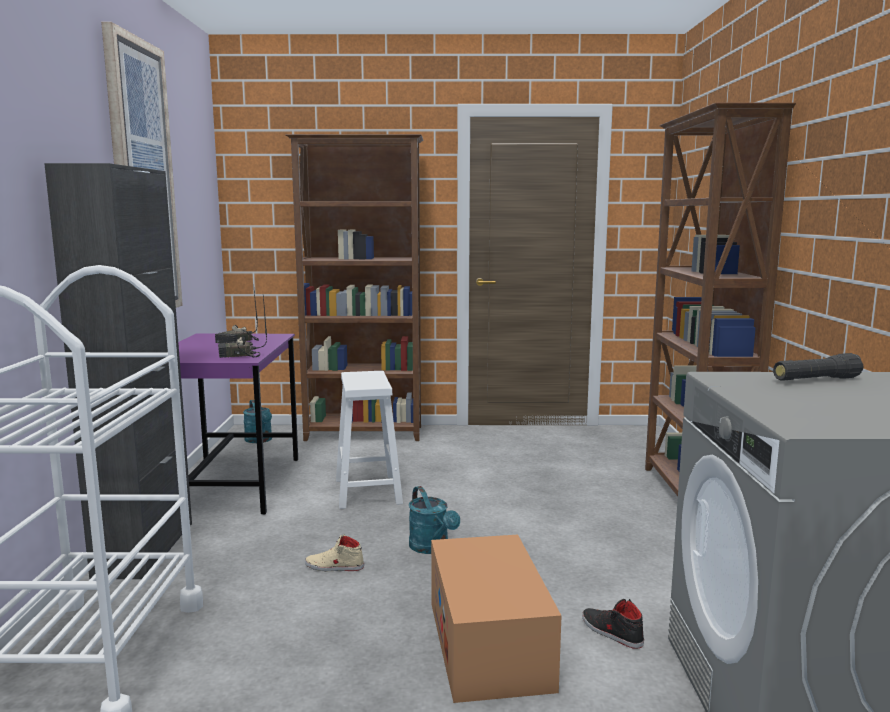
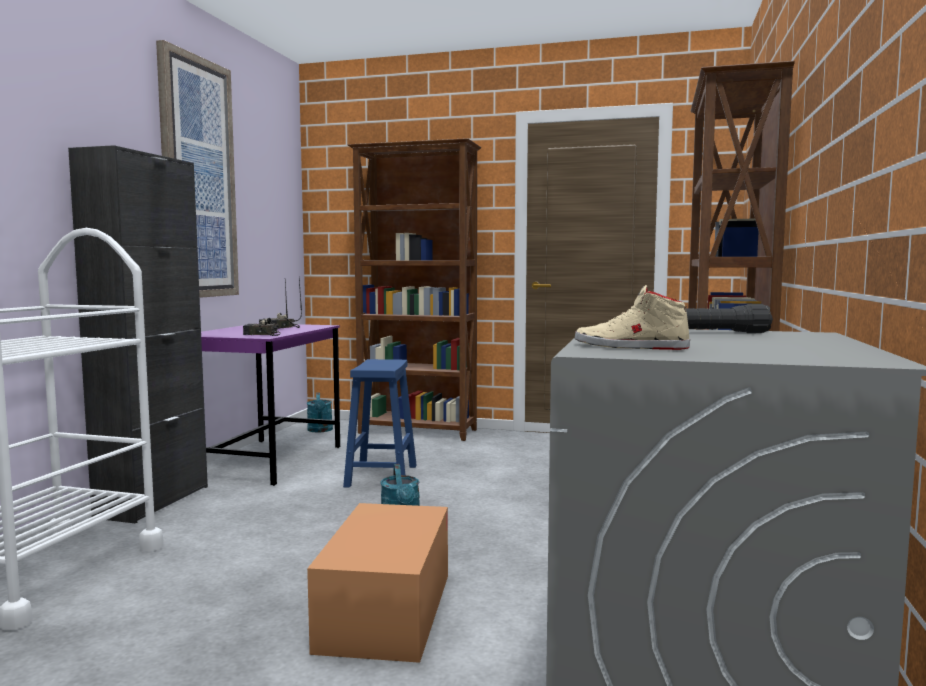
camera: 15 degrees right, 5 degrees down
(334, 566) = (298, 531): beige shoe -> beige shoe (630, 346)
(368, 492) = (381, 476): white stool -> blue stool
(611, 632) = (521, 618): black shoe -> none

